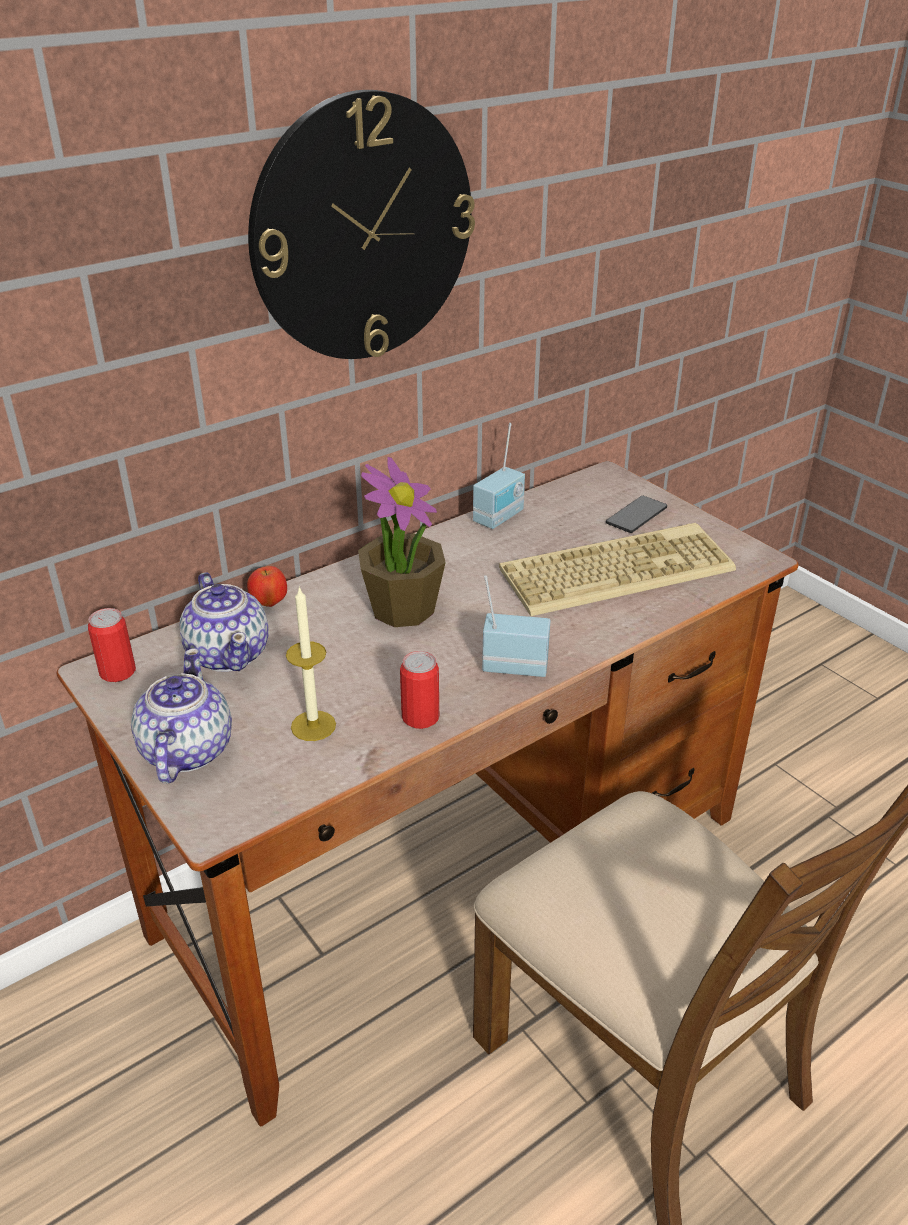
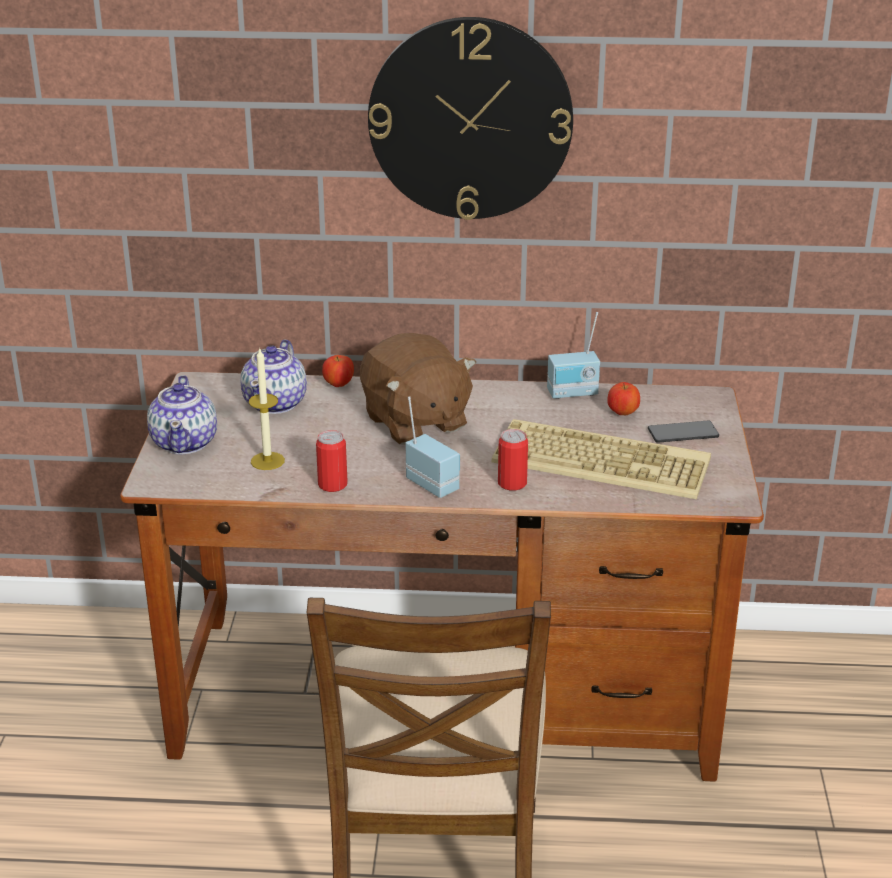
camera: 40 degrees right, 5 degrees down
(118, 672) = (205, 387): can -> can (512, 483)
(185, 751) = (185, 442): teapot -> teapot turned 135 degrees clockwise
(403, 608) = (415, 422): potted plant -> brown plush toy
(565, 518) = (622, 413): none -> apple

